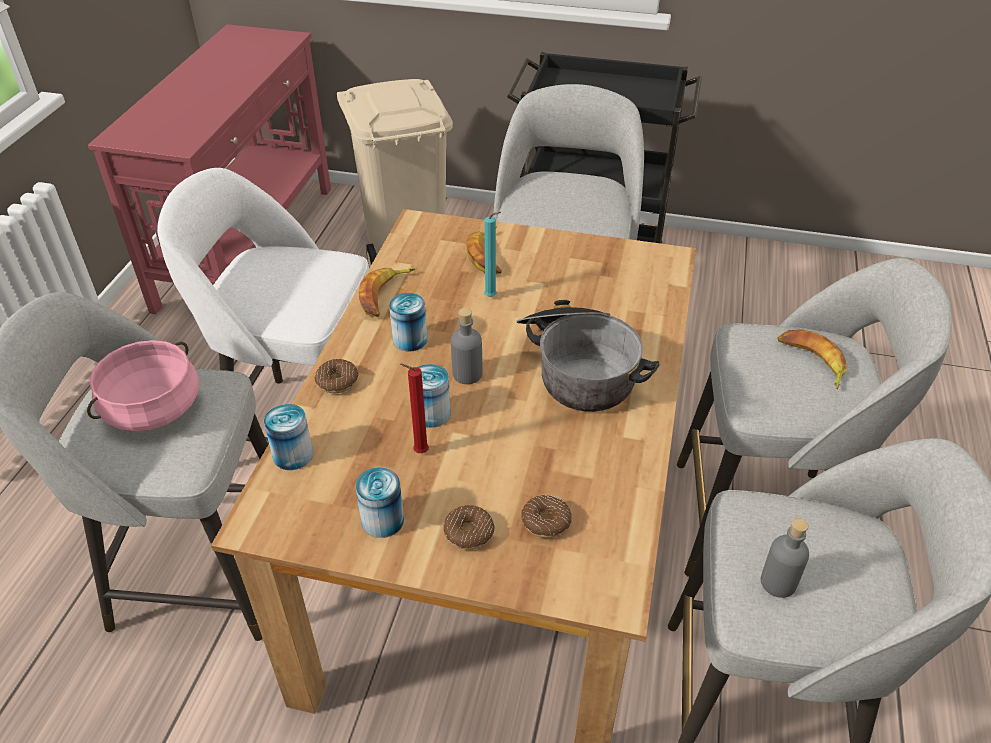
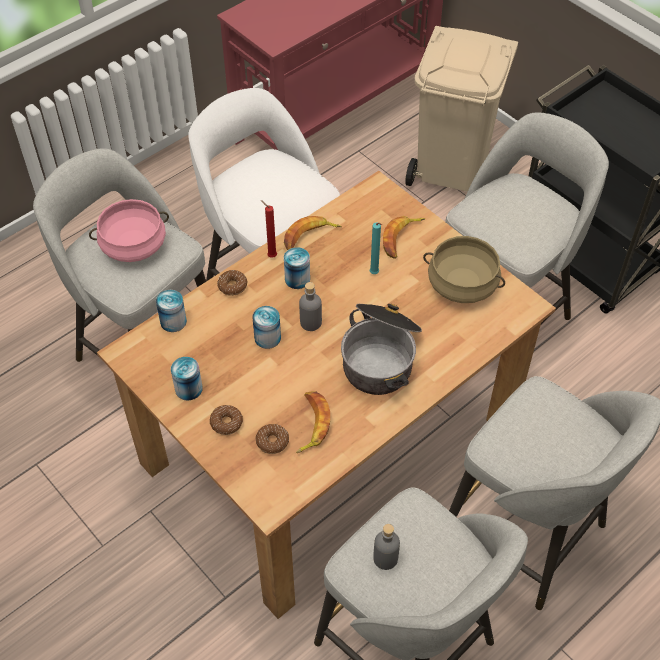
camera: 35 degrees right, 10 degrees up
(418, 452) = (240, 358): red candle -> red candle (270, 256)
(590, 268) = (462, 285): none -> beige cooking pot
(811, 362) = (565, 438): banana -> banana (311, 424)

